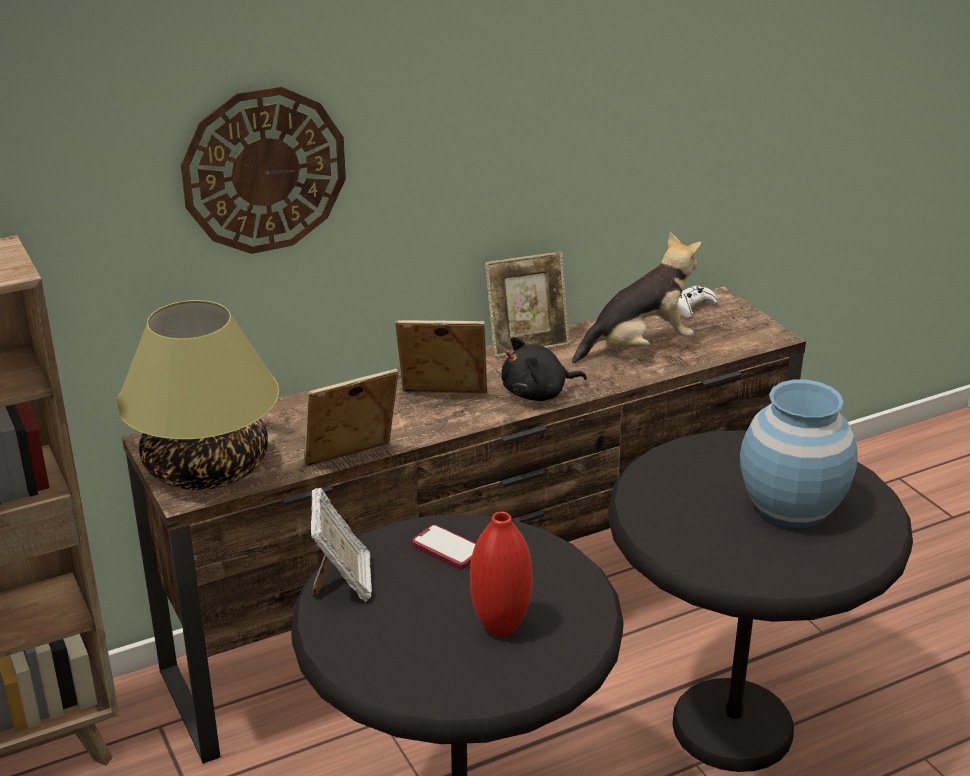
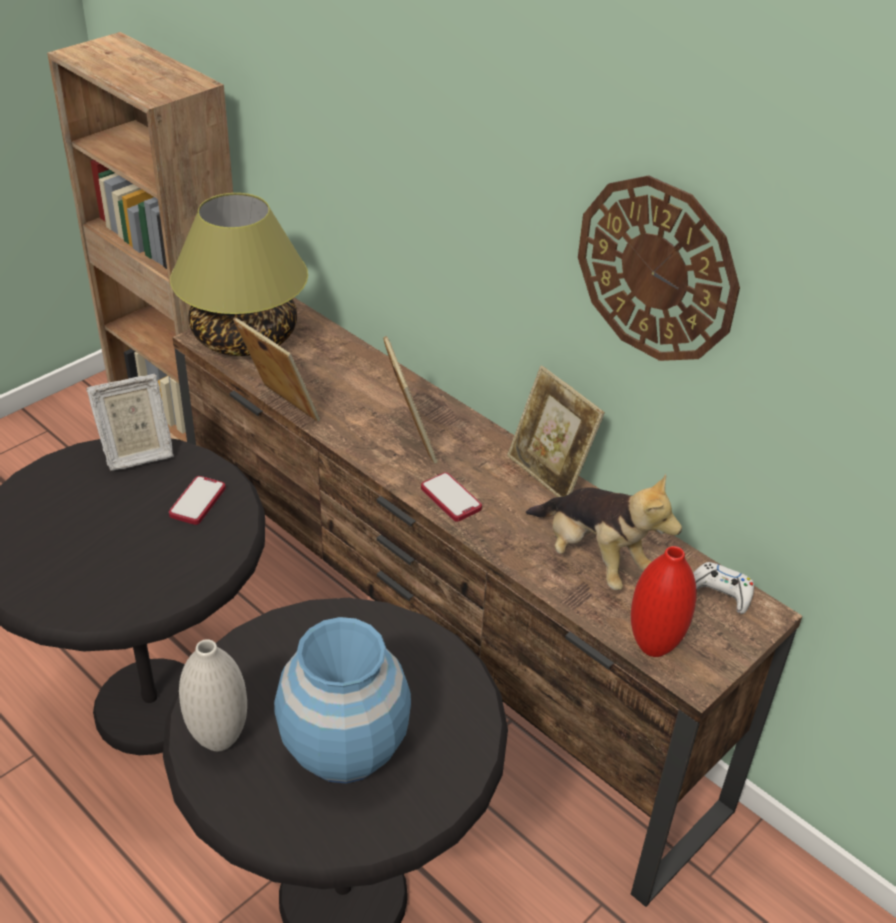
camera: 70 degrees right, 10 degrees up
(264, 170) = (386, 144): wall clock -> wall clock (657, 270)
(500, 627) = (90, 556): red vase -> red vase (653, 646)
(538, 394) = (451, 498): black plush toy -> phone
(769, 569) = (219, 739): none -> white vase

